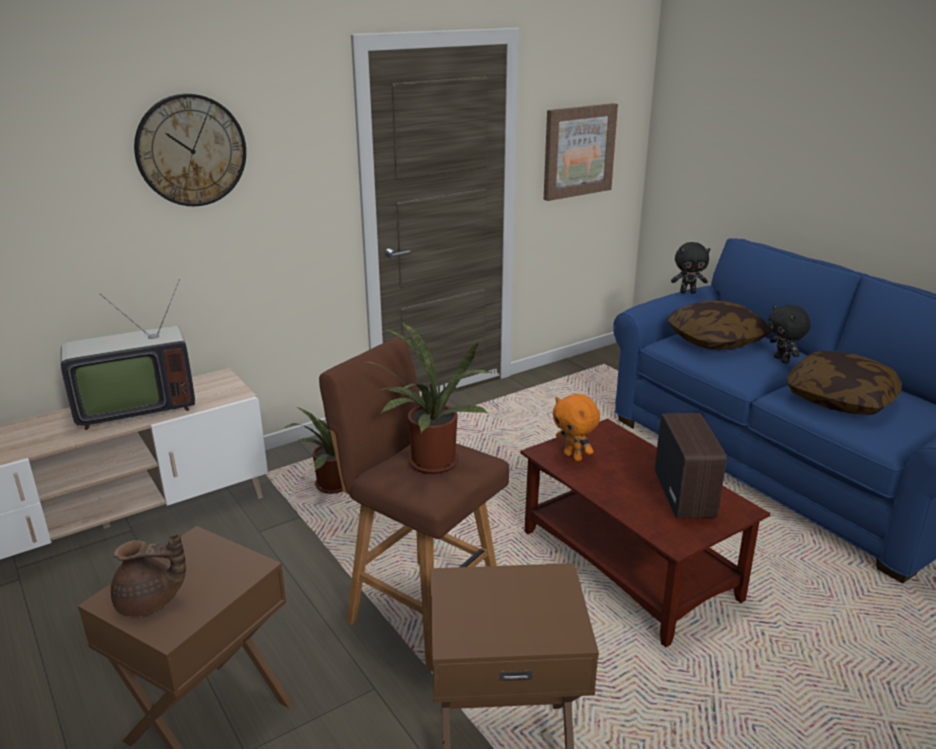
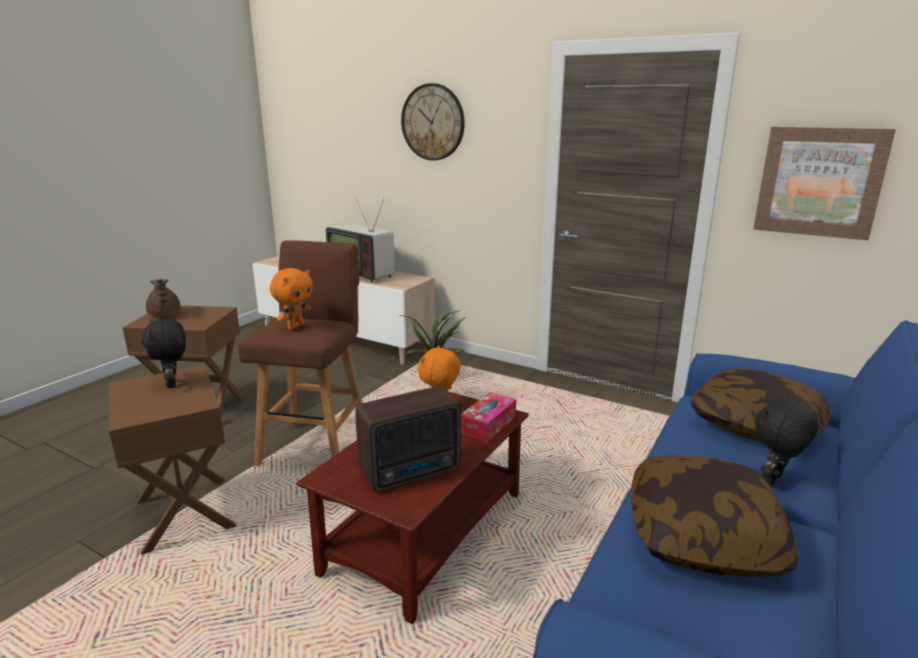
camera: 65 degrees right, 5 degrees down
(429, 465) = (295, 326): potted plant -> orange plush toy
(619, 441) = (488, 424): none -> tissue box
(688, 292) = (819, 372): black plush toy -> black plush toy (173, 384)

